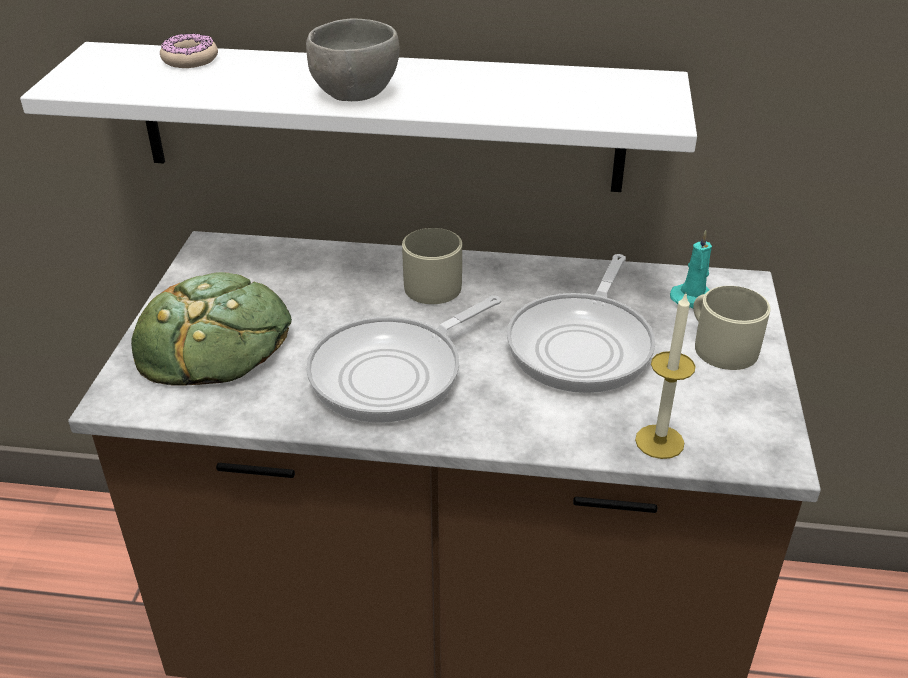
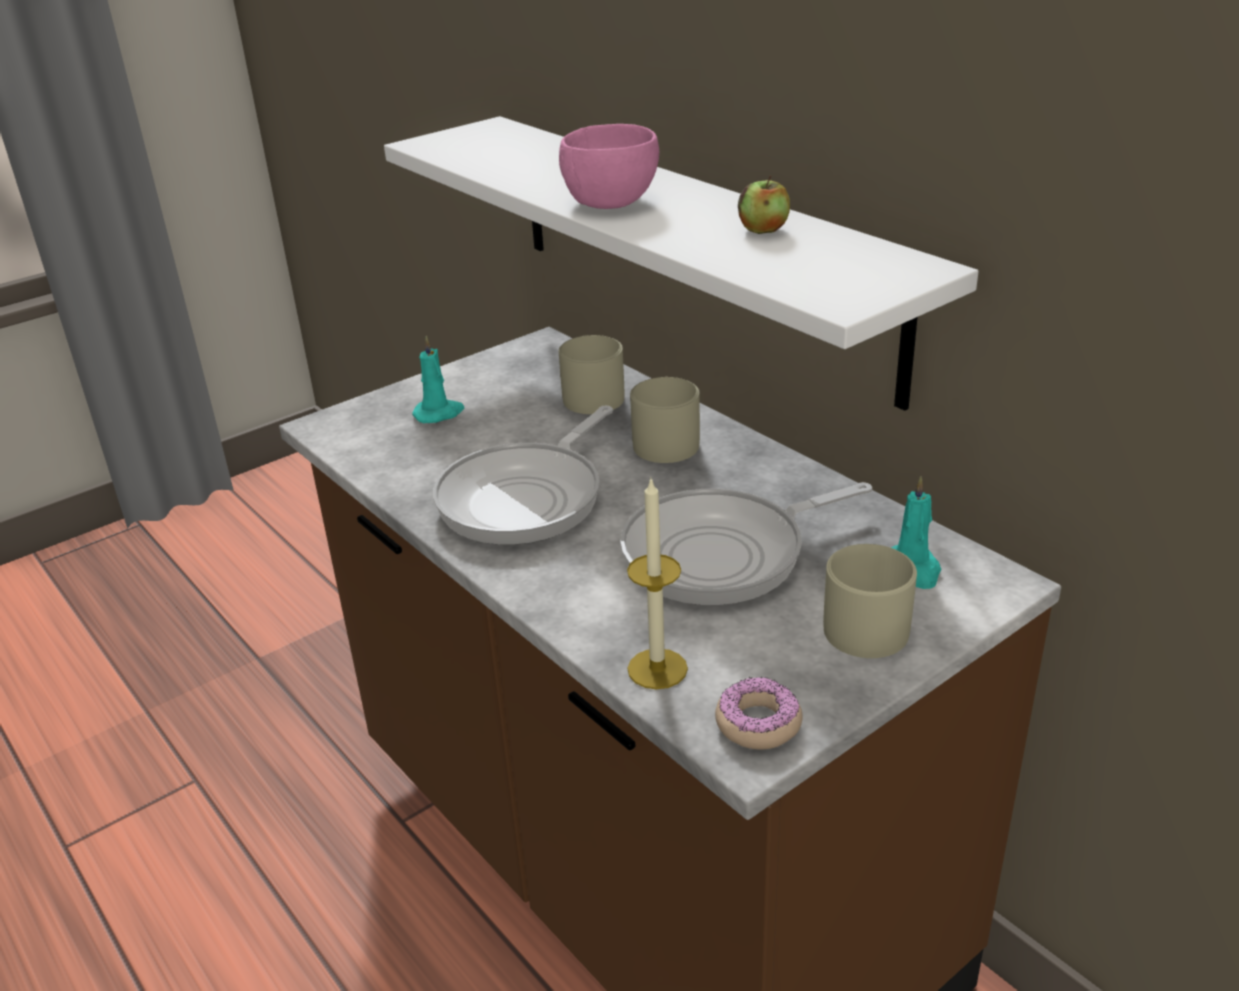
camera: 45 degrees right, 5 degrees down
(190, 59) = (541, 145): donut -> donut (758, 723)
(214, 341) = (439, 413): bread -> turquoise candle
(318, 274) = (589, 396): none -> beige mug
(353, 92) = (609, 200): grey bowl -> pink bowl
(394, 373) = (526, 498): frying pan -> frying pan turned 60 degrees counterclockwise
(512, 83) = (763, 230): none -> apple

